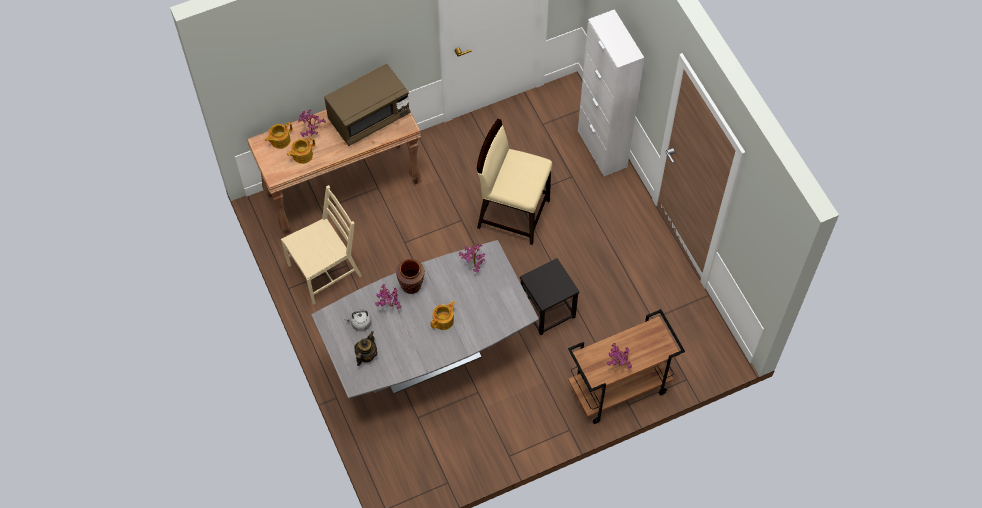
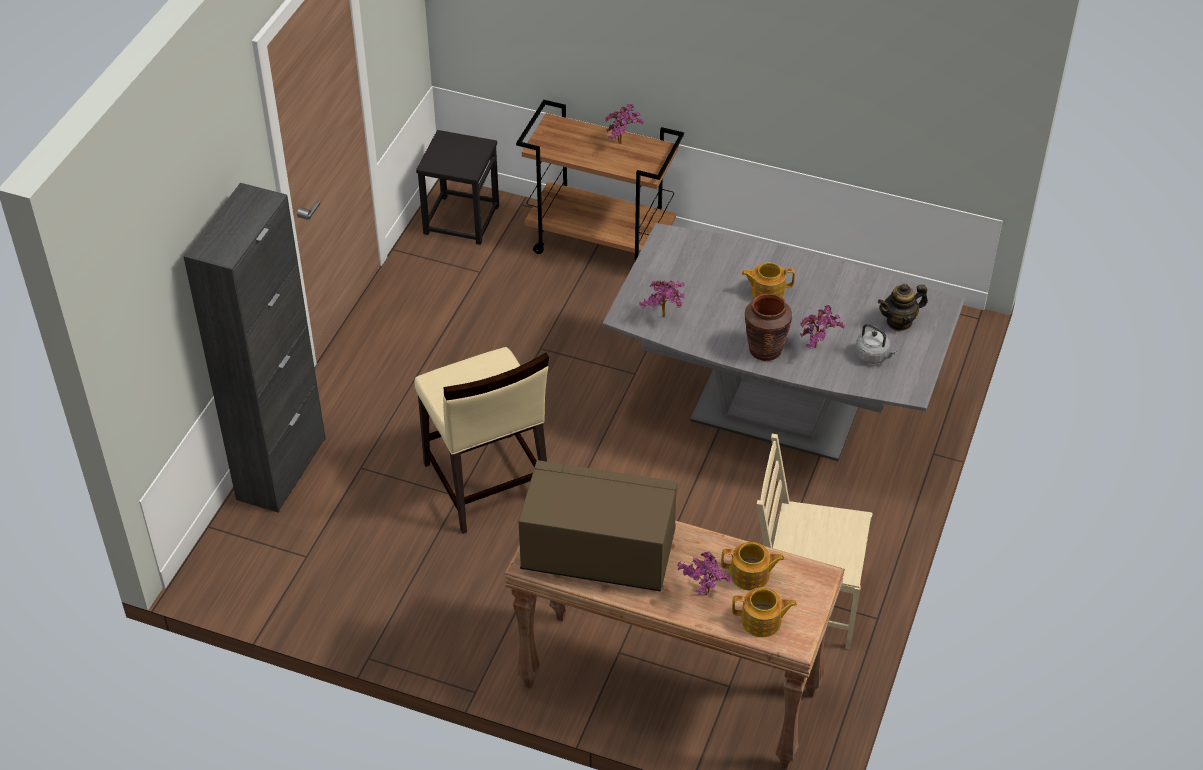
camera: 135 degrees left, 15 degrees down
(548, 310) = (580, 359): black stool -> black stool (460, 219)
(602, 149) = (281, 468): white cabinet -> black cabinet

